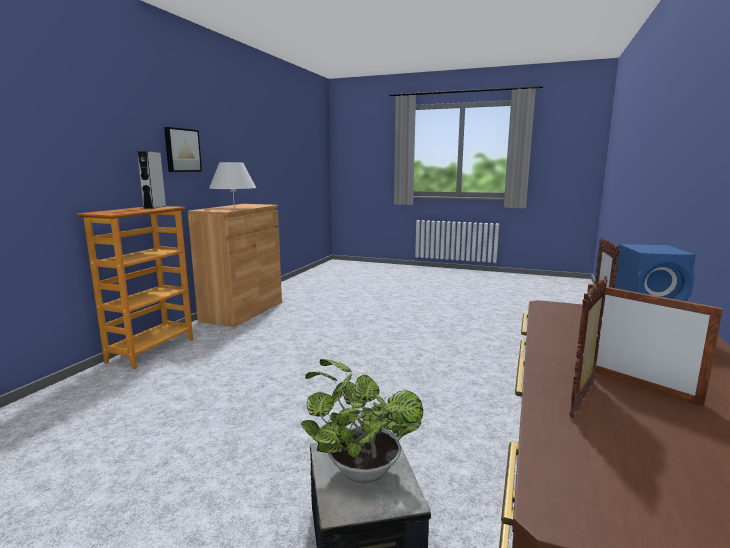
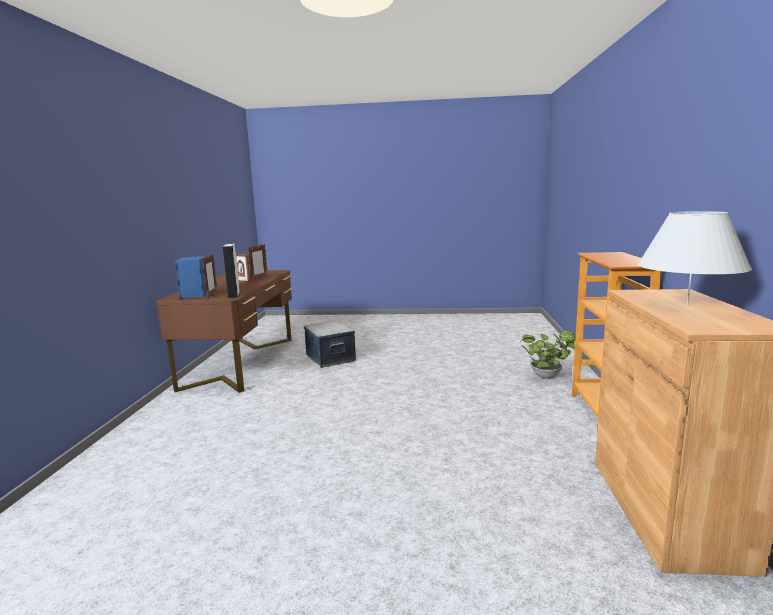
camera: 165 degrees right, 0 degrees up
(155, 207) = (630, 262): grey speaker -> grey speaker (234, 295)
(182, 150) = (717, 187): picture -> none
(359, 469) = (330, 328): potted plant -> potted plant (548, 376)

